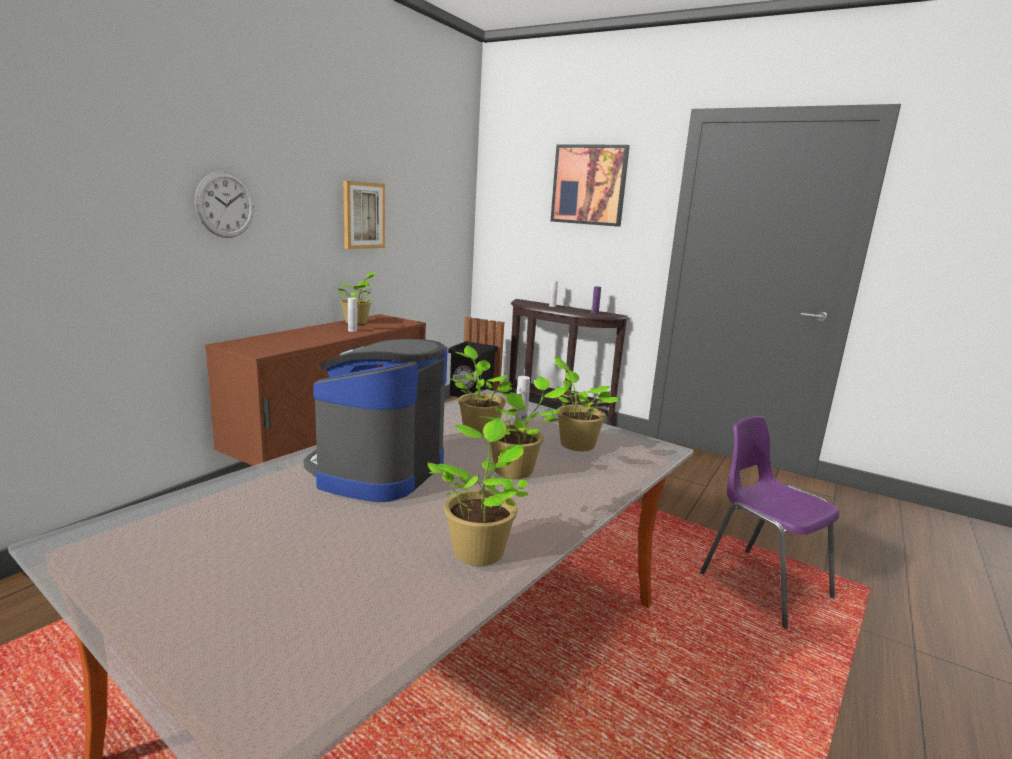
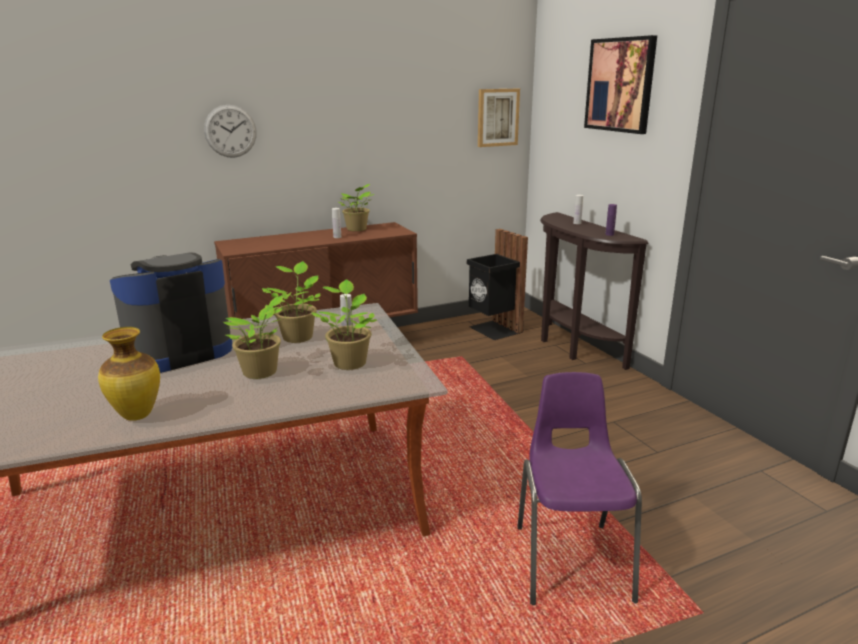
camera: 35 degrees right, 5 degrees up
(363, 215) = (374, 130): picture -> picture (497, 117)
(479, 549) = (136, 416): potted plant -> vase

